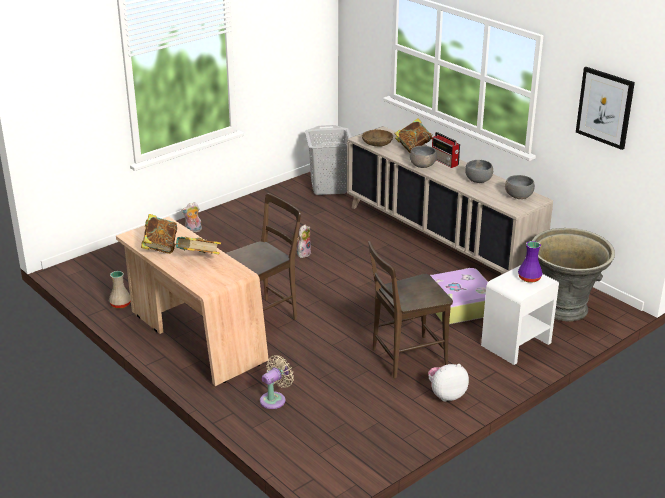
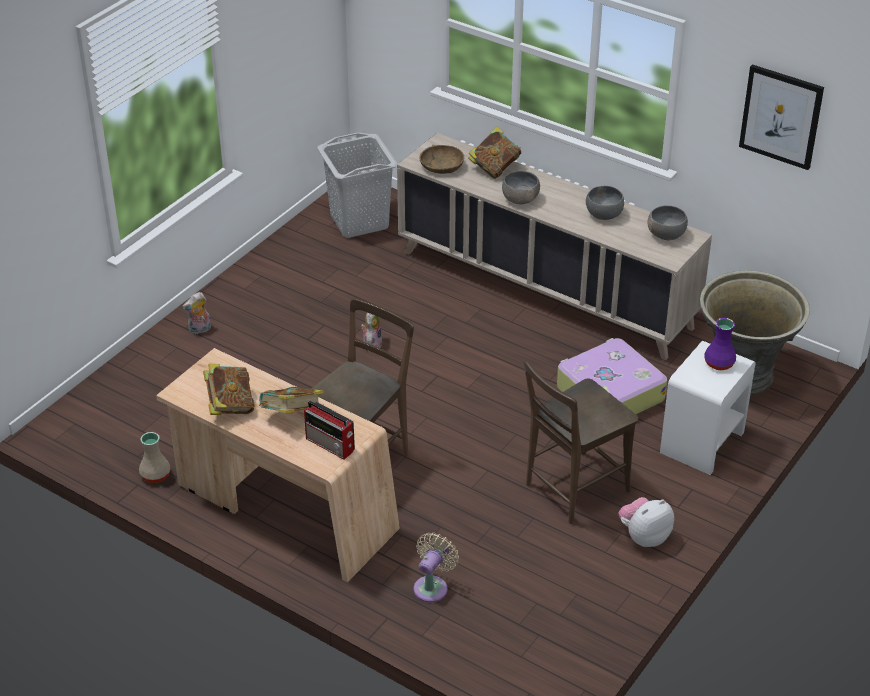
camera: 15 degrees left, 10 degrees up
(445, 162) = (547, 188): radio -> radio (331, 445)

